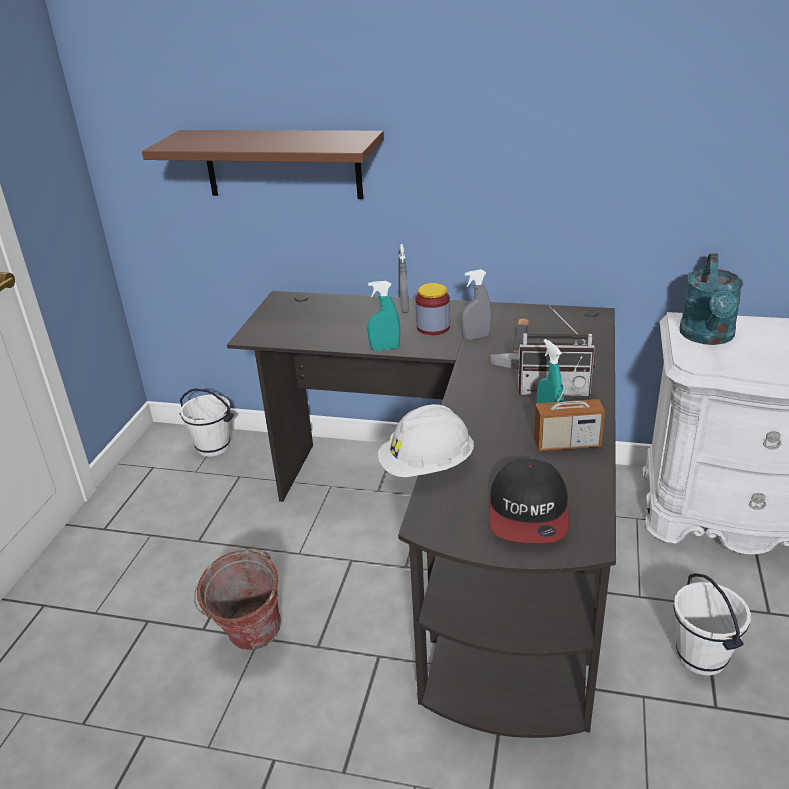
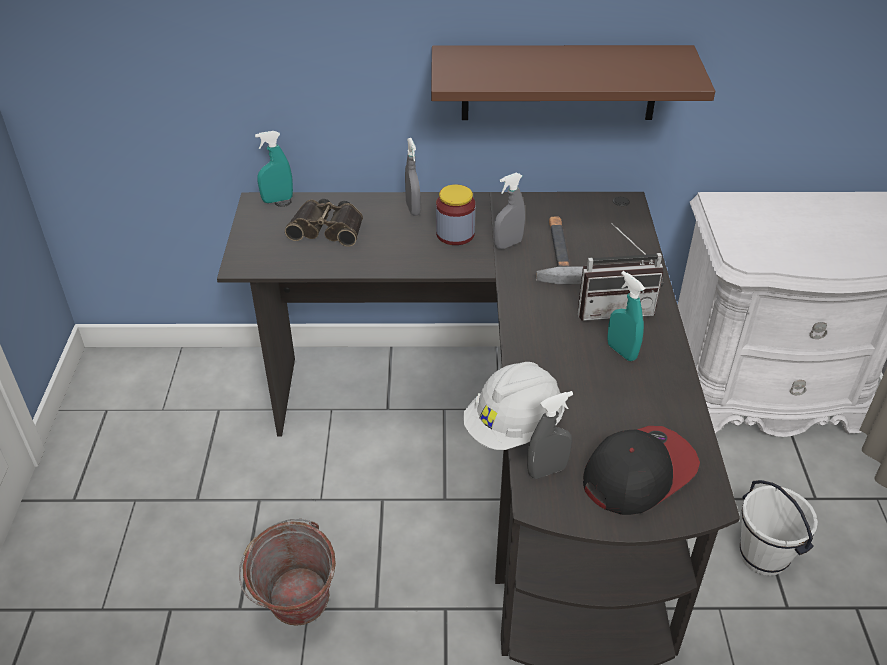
camera: 15 degrees left, 10 degrees up
(213, 447) = (174, 374): white bucket -> none
(282, 164) = (252, 44): brown shelf -> brown shelf (559, 83)
(329, 317) = (328, 228): none -> binoculars
(385, 348) = (410, 269): turquoise spray bottle -> turquoise spray bottle (277, 200)
(443, 502) = (547, 470): none -> grey spray bottle
(529, 513) = (638, 472): cap -> cap turned 120 degrees counterclockwise
(567, 444) = (650, 380): radio -> none
(708, 337) = (748, 224): turquoise watering can -> none

